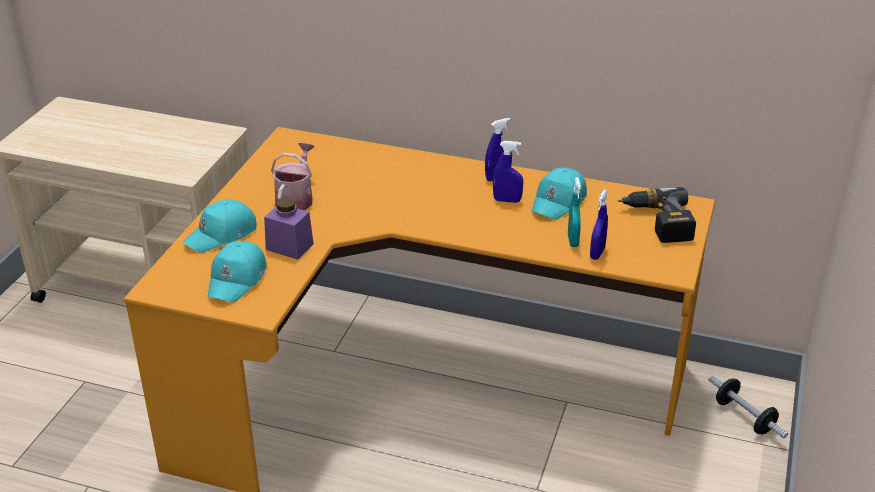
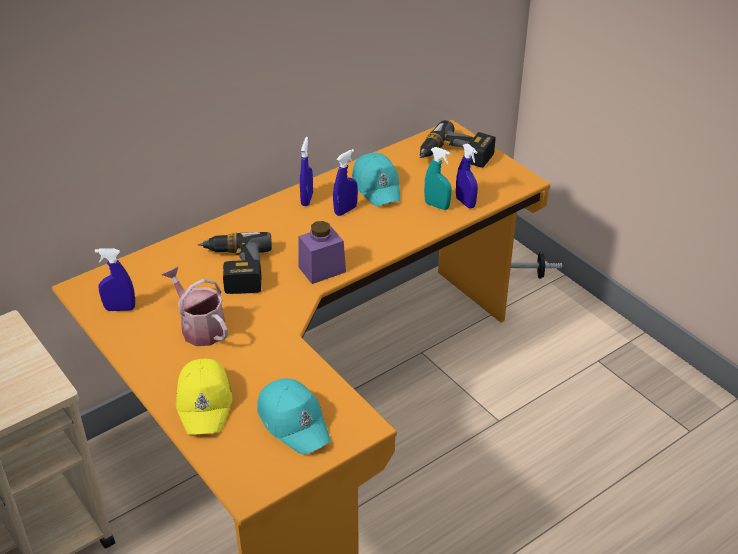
camera: 55 degrees left, 5 degrees up
(222, 234) = (205, 402): turquoise cap -> yellow cap
(282, 160) = (120, 308): none -> blue spray bottle
(289, 246) = (276, 365): purple jar -> purple jar (322, 269)
(374, 184) = (234, 269): none -> power drill

